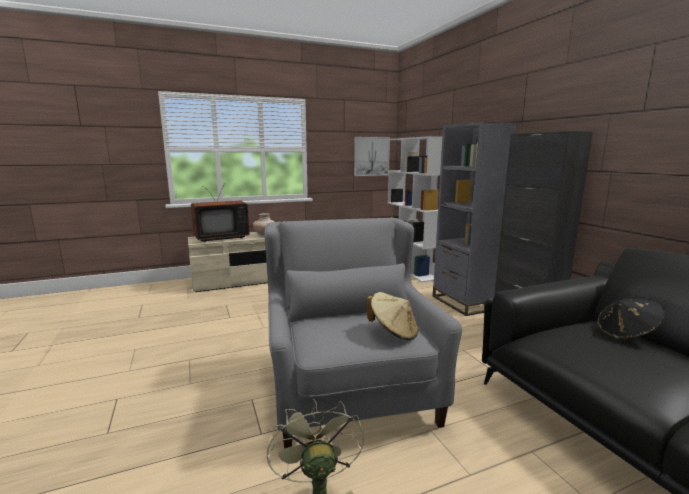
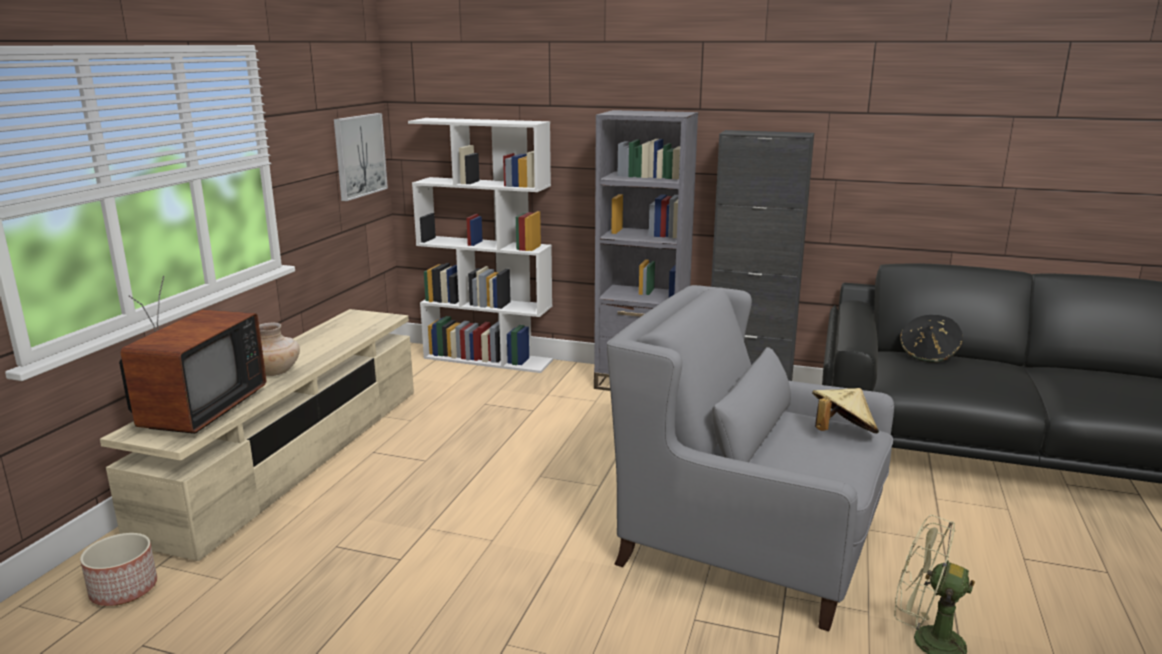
camera: 50 degrees left, 5 degrees up
(169, 290) = (123, 590): none -> planter

